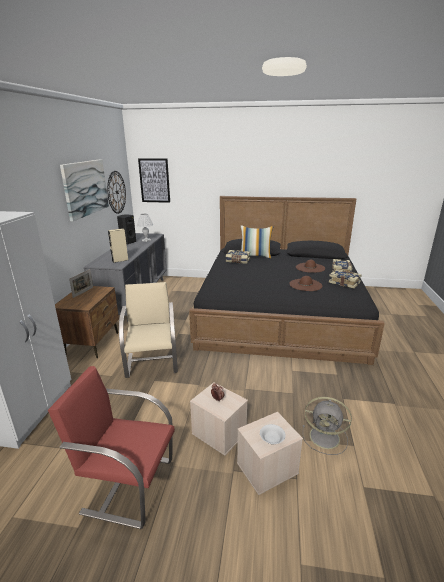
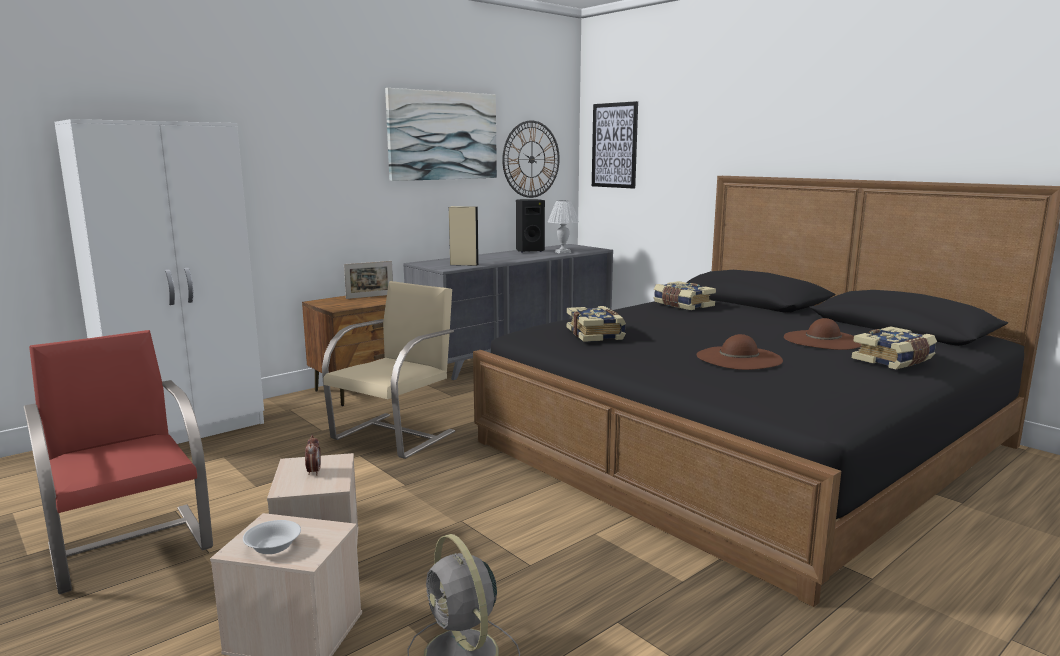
camera: 40 degrees right, 10 degrees down
(255, 256) = (738, 305): pillow -> none
(344, 283) = (850, 376): book -> book (596, 334)

